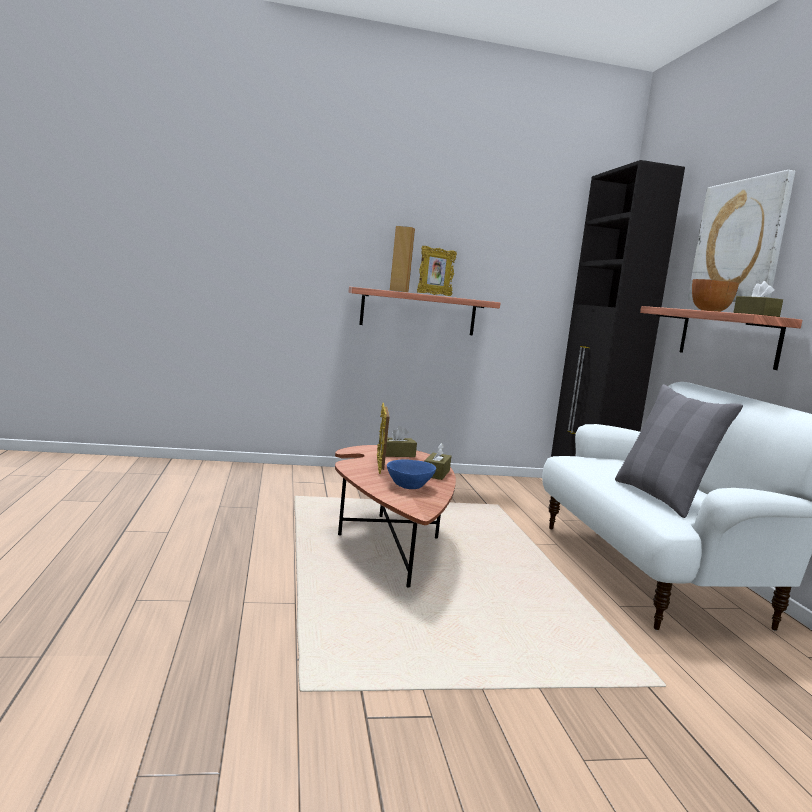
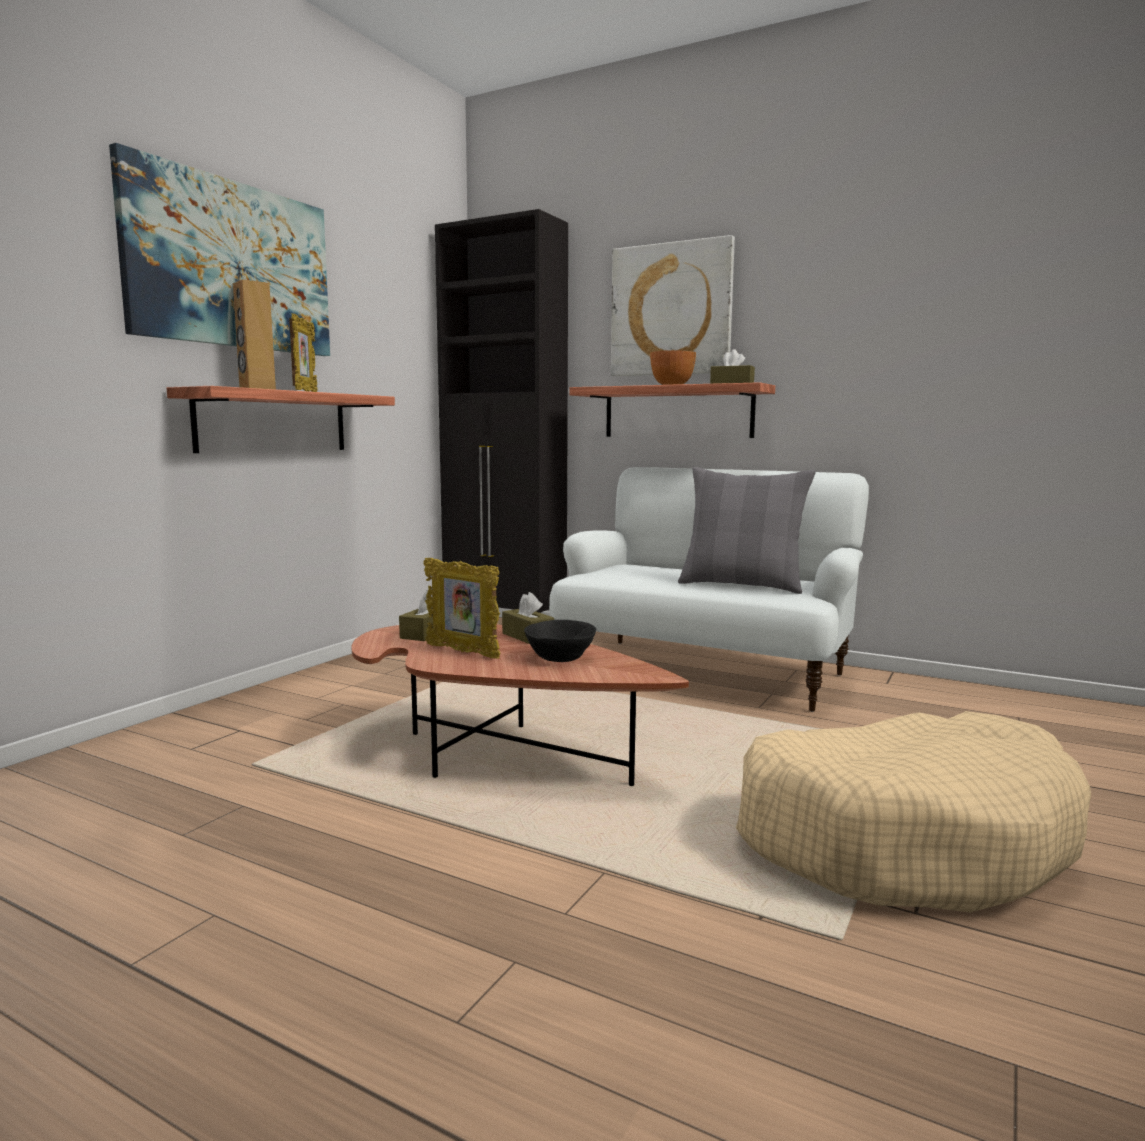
camera: 50 degrees left, 0 degrees up
(404, 217) = (231, 265): none -> picture
(408, 486) = (559, 658): blue bowl -> black bowl
(472, 701) = (903, 839): none -> beige dog bed

